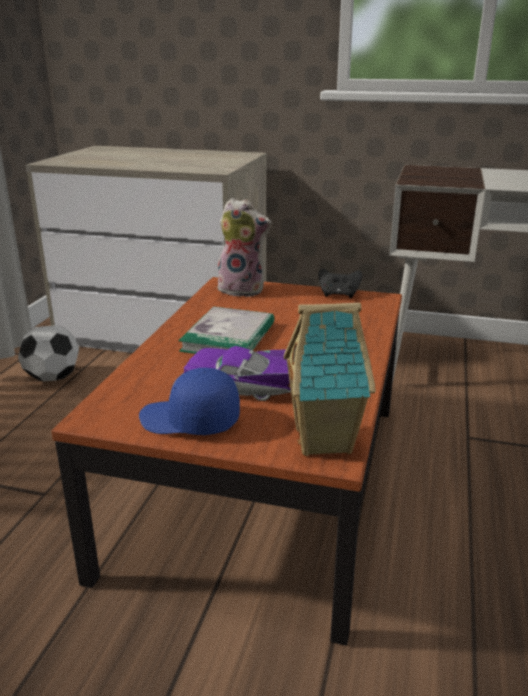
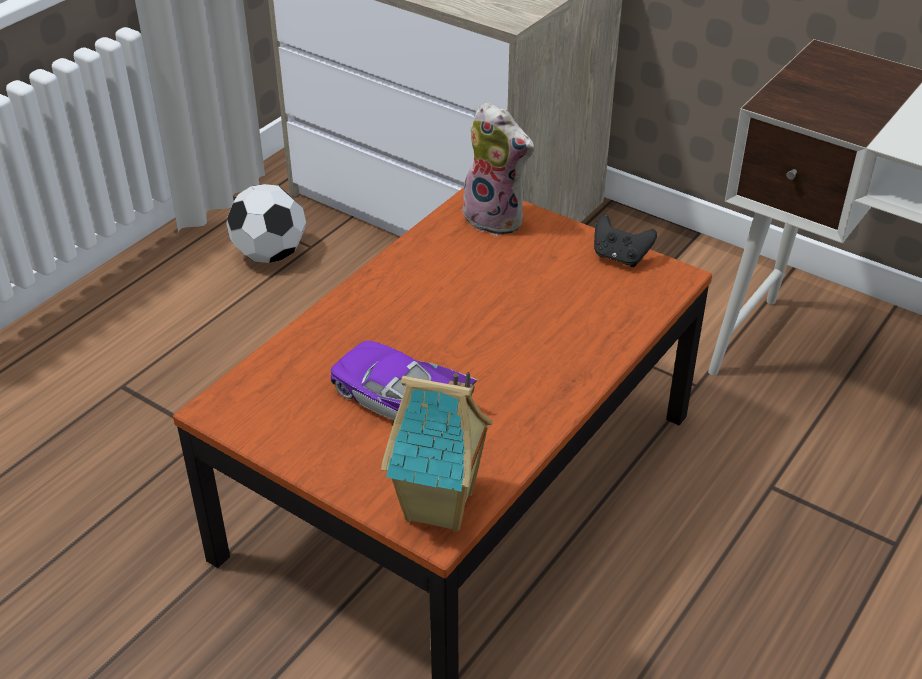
camera: 20 degrees right, 15 degrees up
(189, 421) = (314, 439): blue cap -> none
(228, 337) = (427, 310): book -> none

